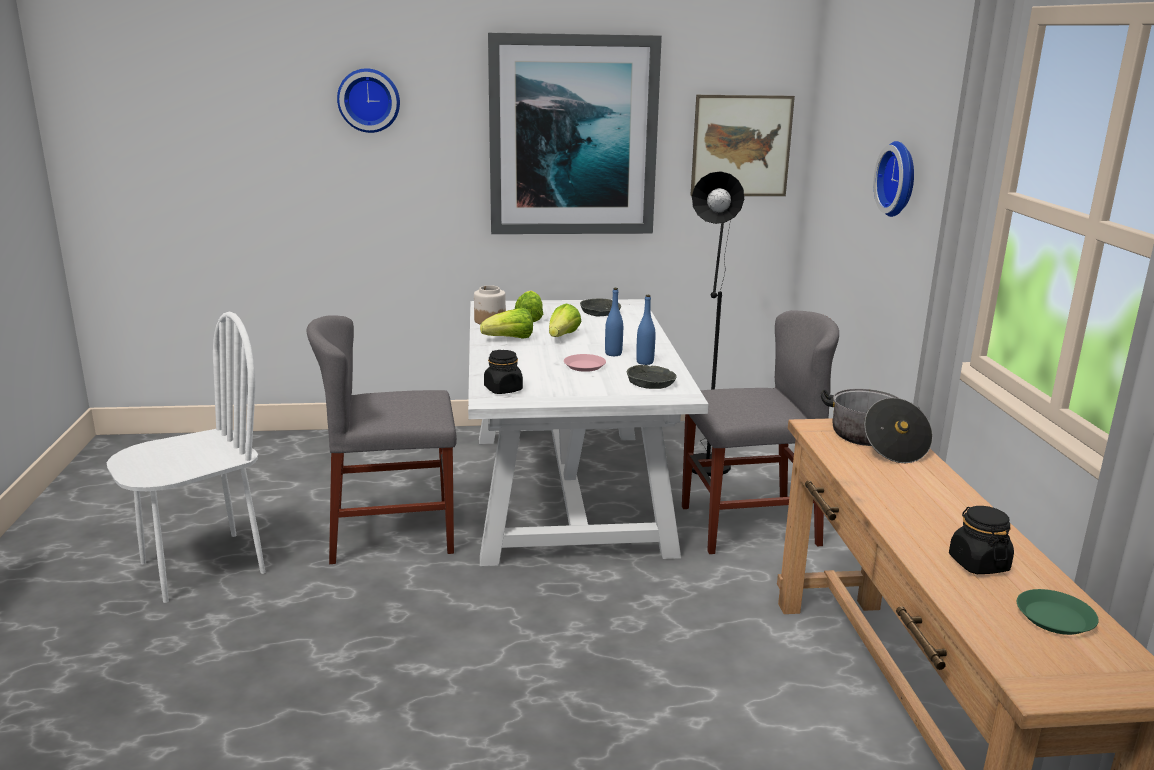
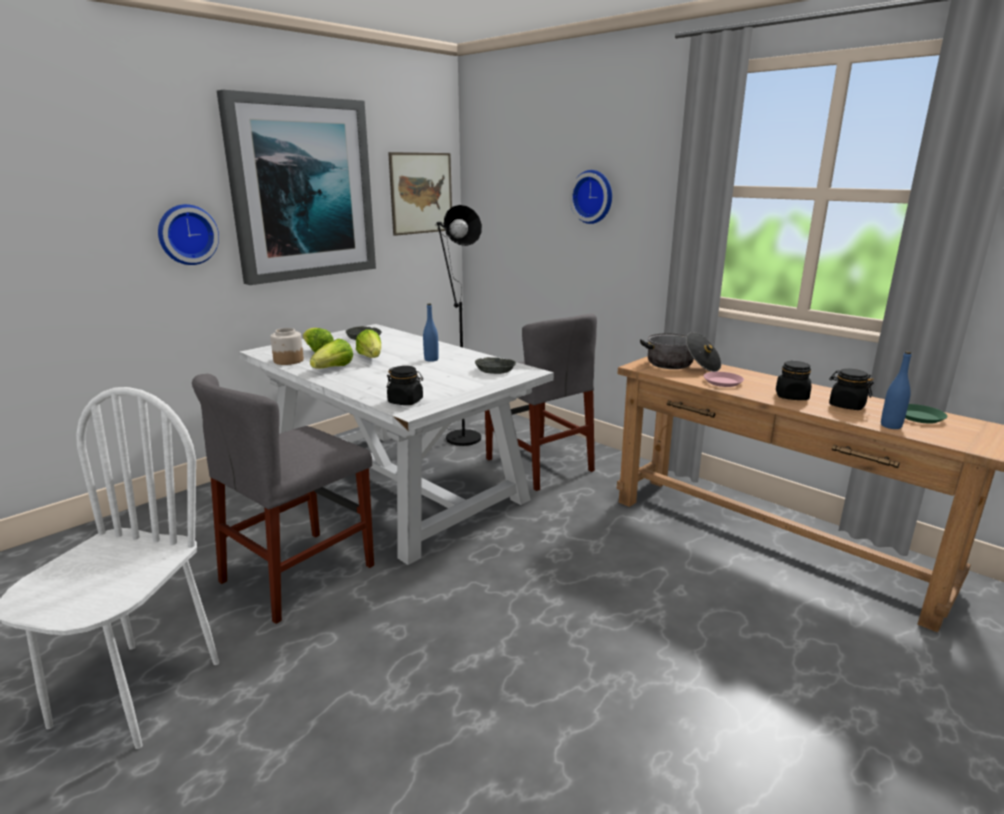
camera: 40 degrees left, 0 degrees up
(369, 100) = (101, 158): wall clock -> wall clock (187, 234)
(584, 366) = (429, 371): pink plate -> pink plate (722, 382)
(645, 362) = (463, 359): blue bottle -> blue bottle (891, 426)
(748, 525) = (538, 464): grey chair -> grey chair turned 105 degrees clockwise
(926, 525) = (791, 397): none -> black jar

